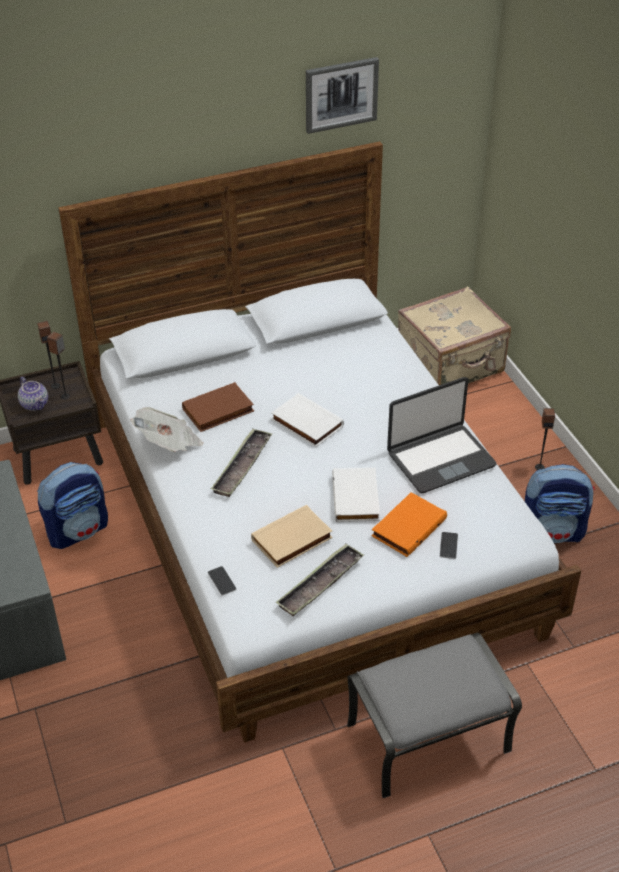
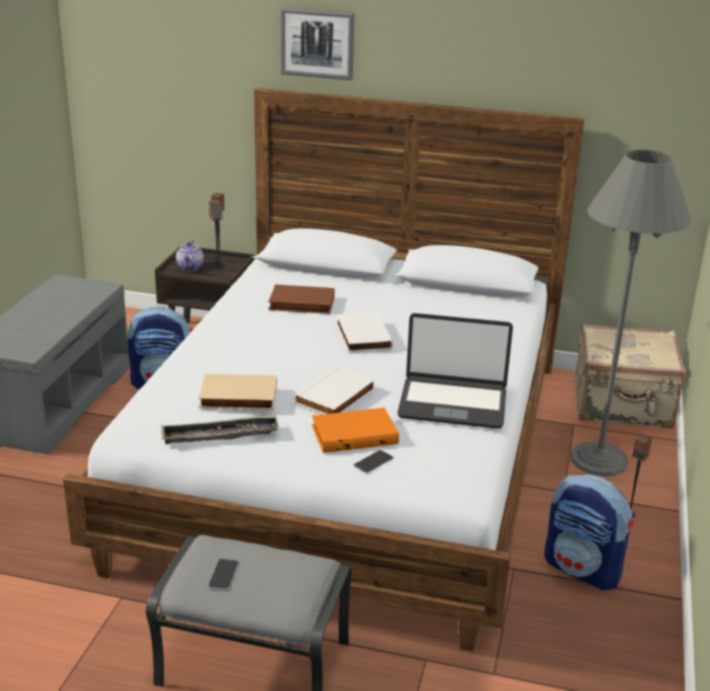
camera: 35 degrees right, 15 degrees down
(169, 443) = (234, 307): newspaper -> none
(222, 581) = (146, 398): phone -> phone (223, 574)
(242, 466) = (269, 340): tray -> none
(341, 94) = (549, 54): picture -> picture (317, 43)
(480, 427) = (599, 460): none -> grey floor lamp

